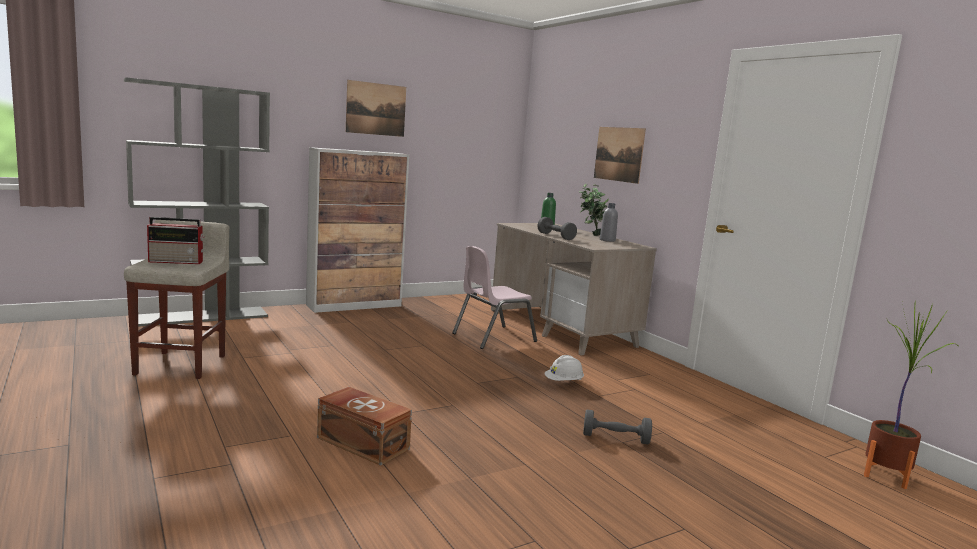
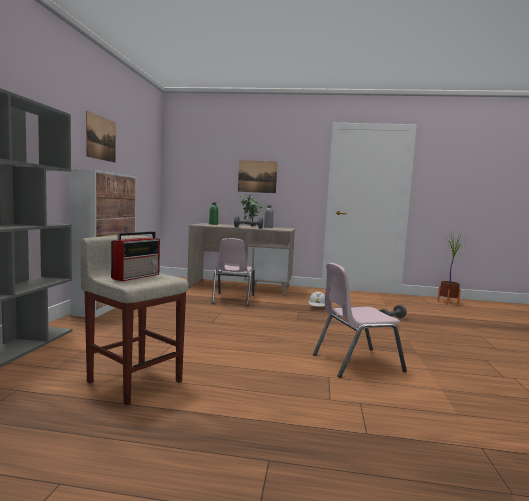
camera: 50 degrees left, 5 degrees down
(363, 442) = (356, 362): brown storage box -> pink chair

